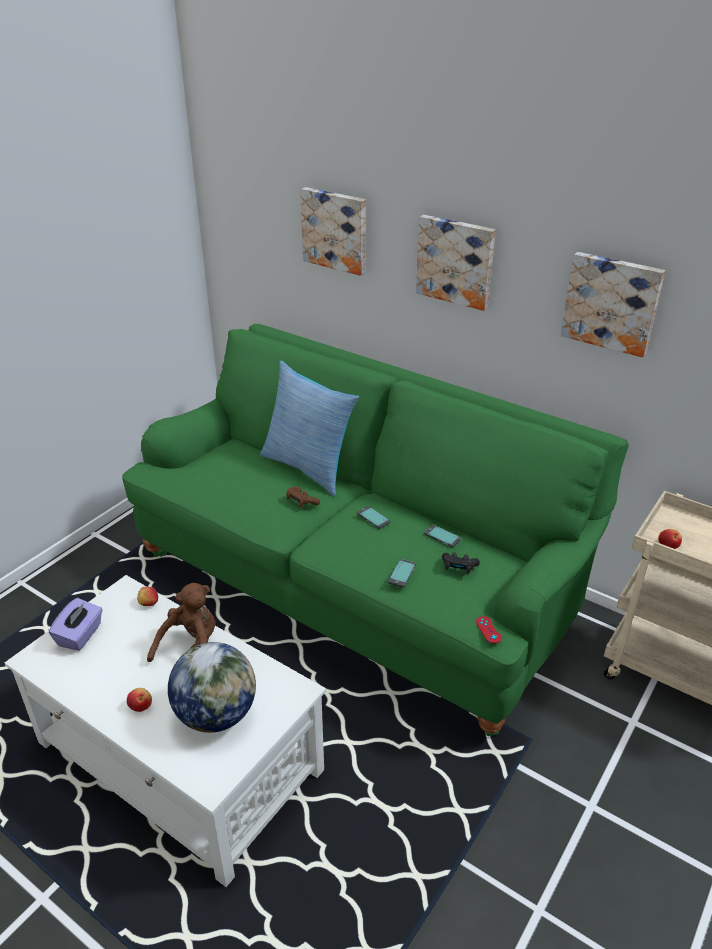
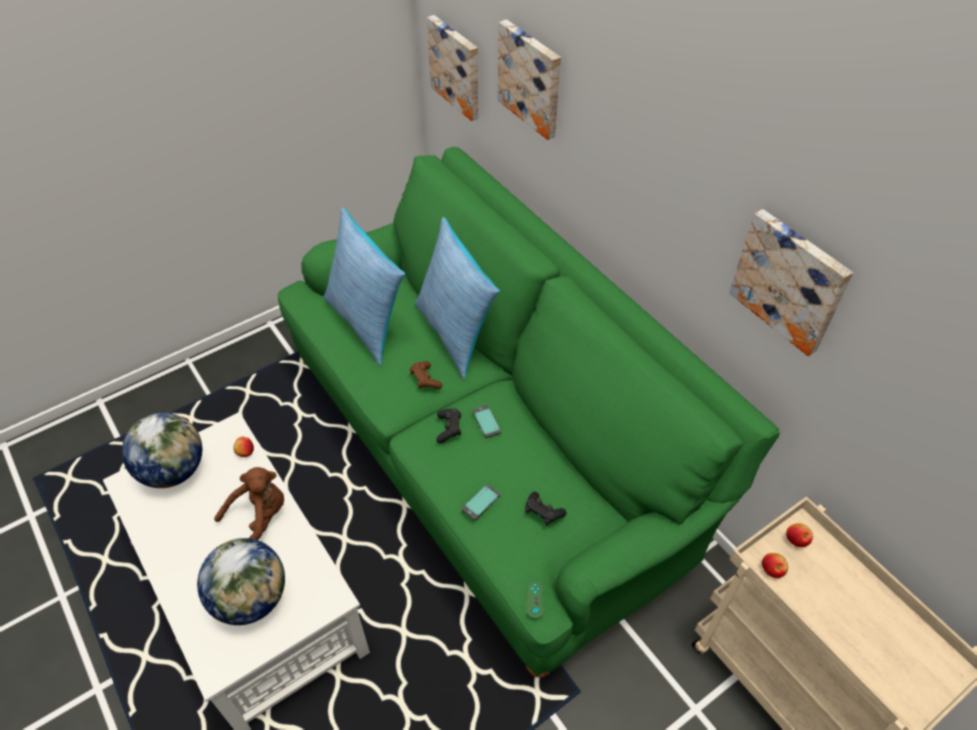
camera: 20 degrees right, 15 degrees up
(80, 635) = (174, 470): purple tissue box -> globe
(140, 705) = (192, 565): apple -> apple (797, 539)
(225, 475) = (368, 323): none -> pillow
(343, 530) = (449, 429): none -> black game controller
(442, 537) = (545, 467): phone -> none
(456, 261) = (641, 163): picture -> picture (456, 66)
(488, 630) = (535, 599): red game controller -> green game controller

